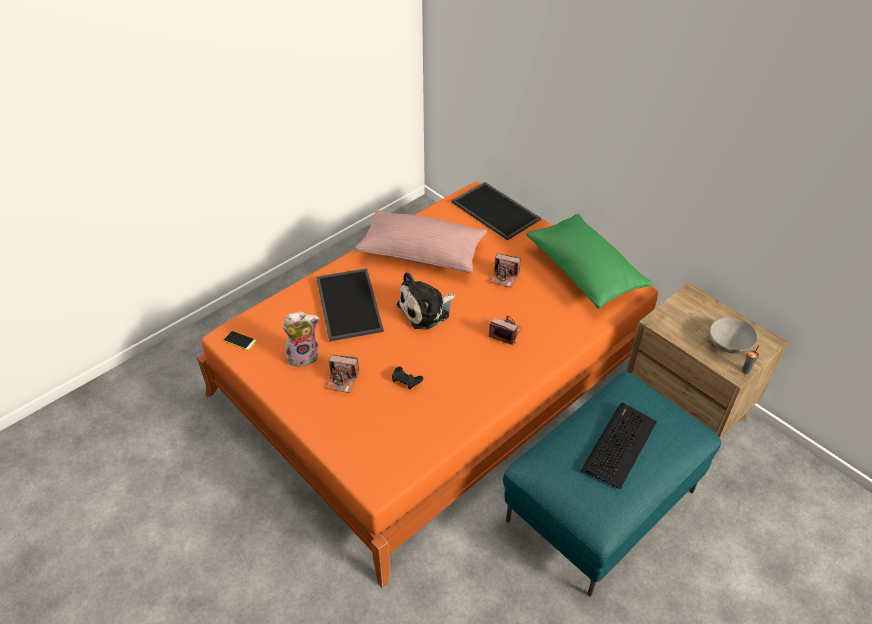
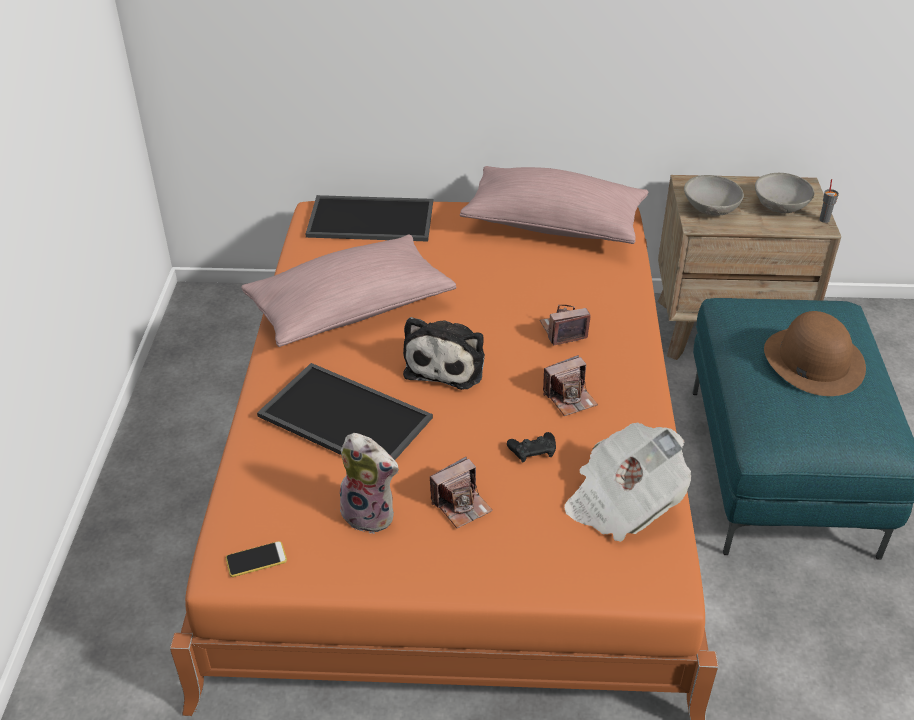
camera: 45 degrees left, 5 degrees down
(304, 355) = (371, 514): plush toy -> plush toy turned 90 degrees clockwise
(410, 435) = (622, 502): none -> newspaper
(504, 277) = (481, 278): camera -> camera (570, 398)
(584, 272) = (554, 225): green pillow -> pink pillow
(619, 445) = (813, 360): keyboard -> brown hat
(680, 318) = (711, 208): none -> grey bowl

